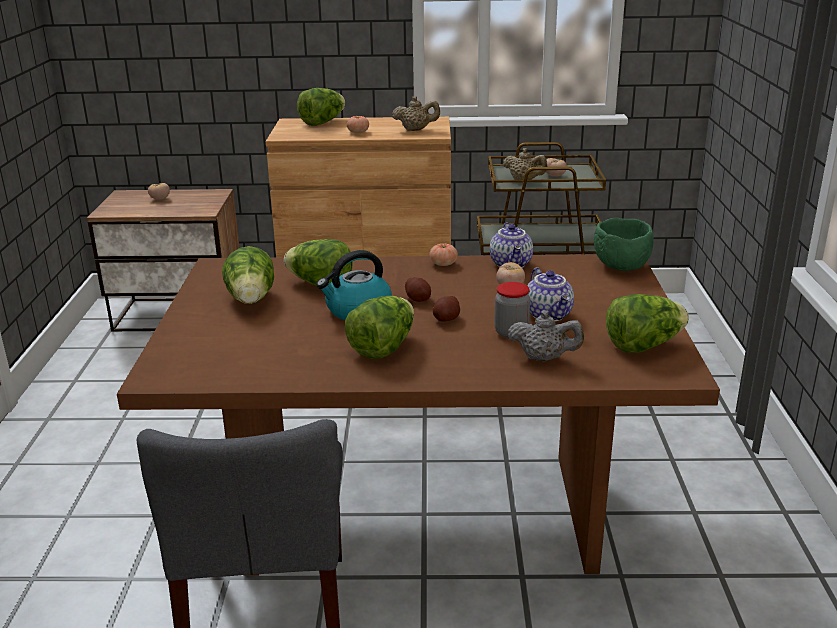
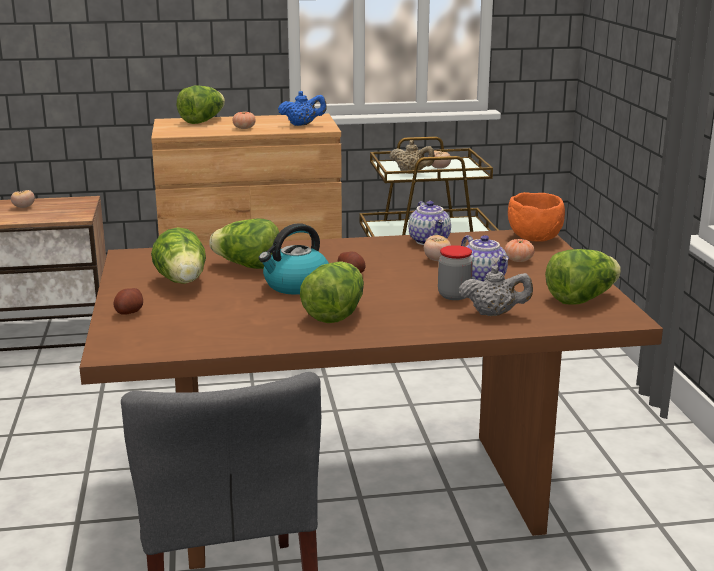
camera: 10 degrees left, 5 degrees down
(416, 130) = (302, 125): beige teapot -> blue teapot
(443, 264) = (363, 243): tomato -> tomato (518, 260)
(446, 319) = (387, 288): potato -> potato (129, 312)
(620, 266) = (533, 238): green bowl -> orange bowl

